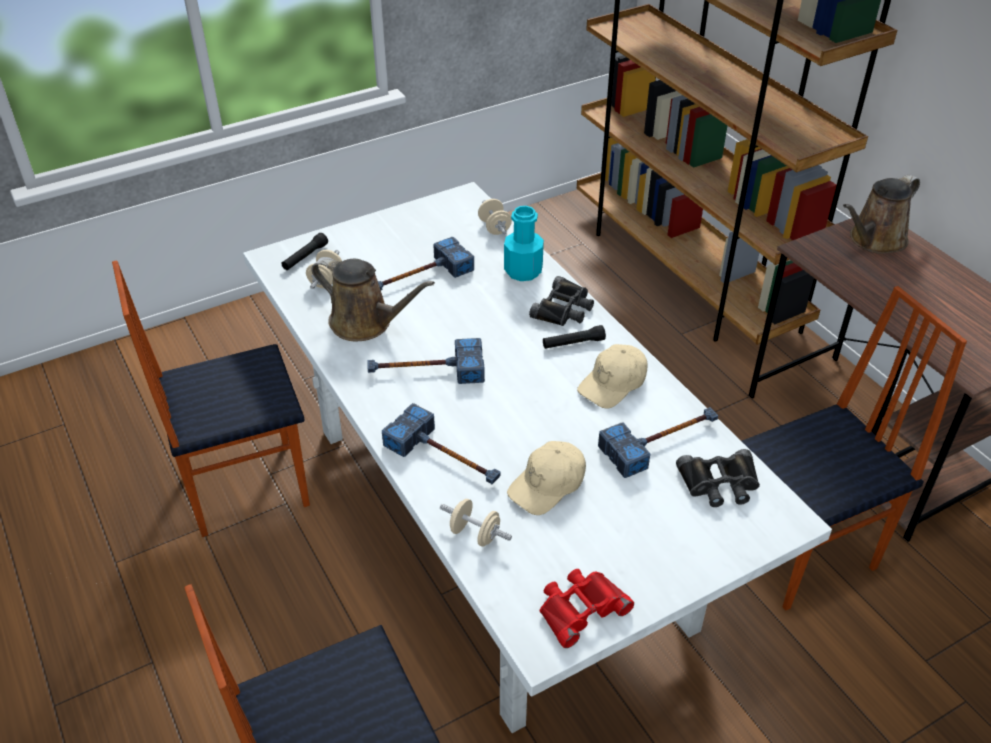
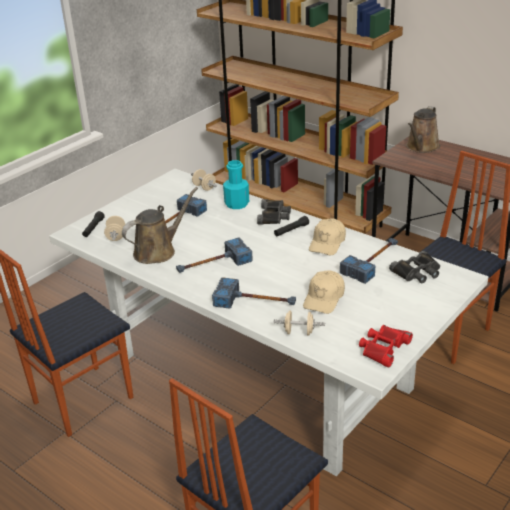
camera: 20 degrees left, 10 degrees down
(366, 323) = (158, 251): brown watering can -> brown watering can turned 45 degrees counterclockwise

